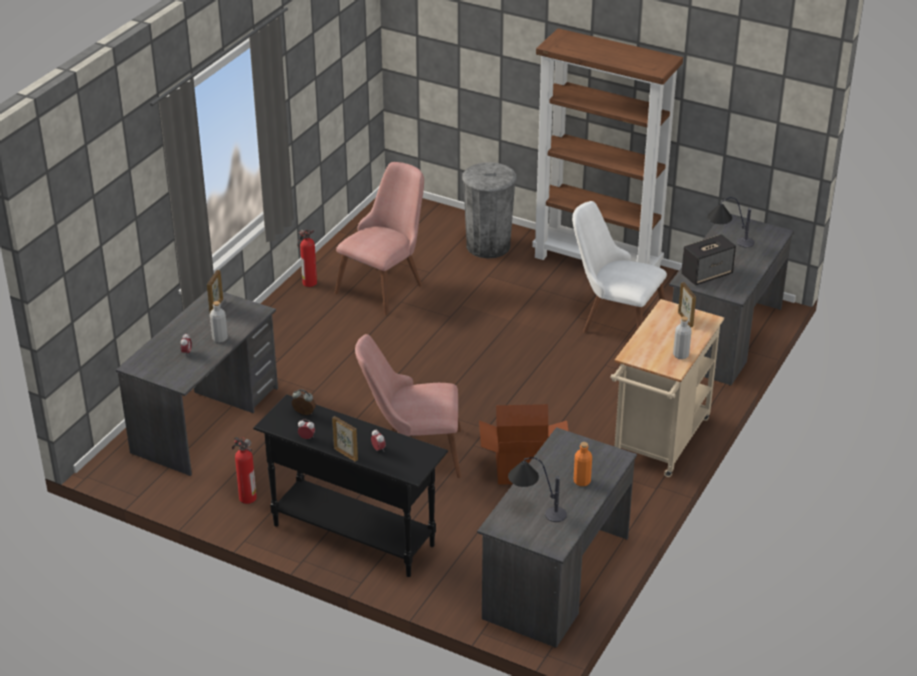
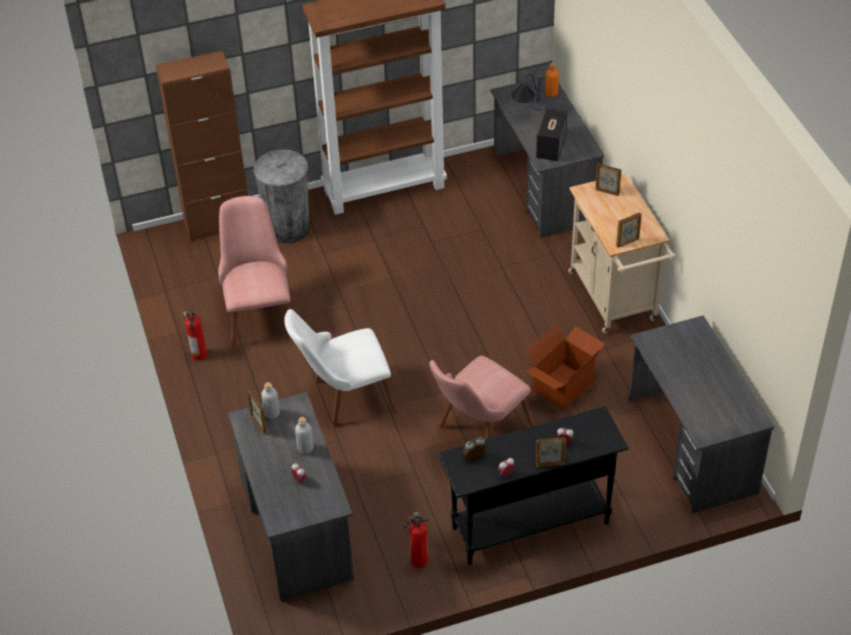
camera: 45 degrees left, 10 degrees up
(444, 216) = (218, 225): none -> brown cabinet
(534, 509) = (706, 404): table lamp -> none
(582, 481) = (703, 361): orange bottle -> orange bottle (551, 93)
(614, 321) = (460, 227): white chair -> white chair (344, 398)
(643, 360) = (628, 242): none -> picture frame
(681, 355) = (643, 221): grey bottle -> grey bottle (272, 413)

